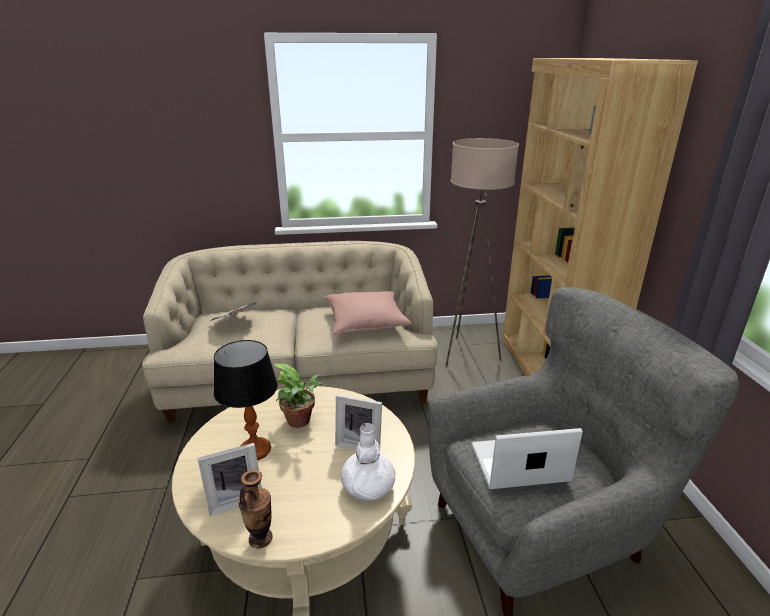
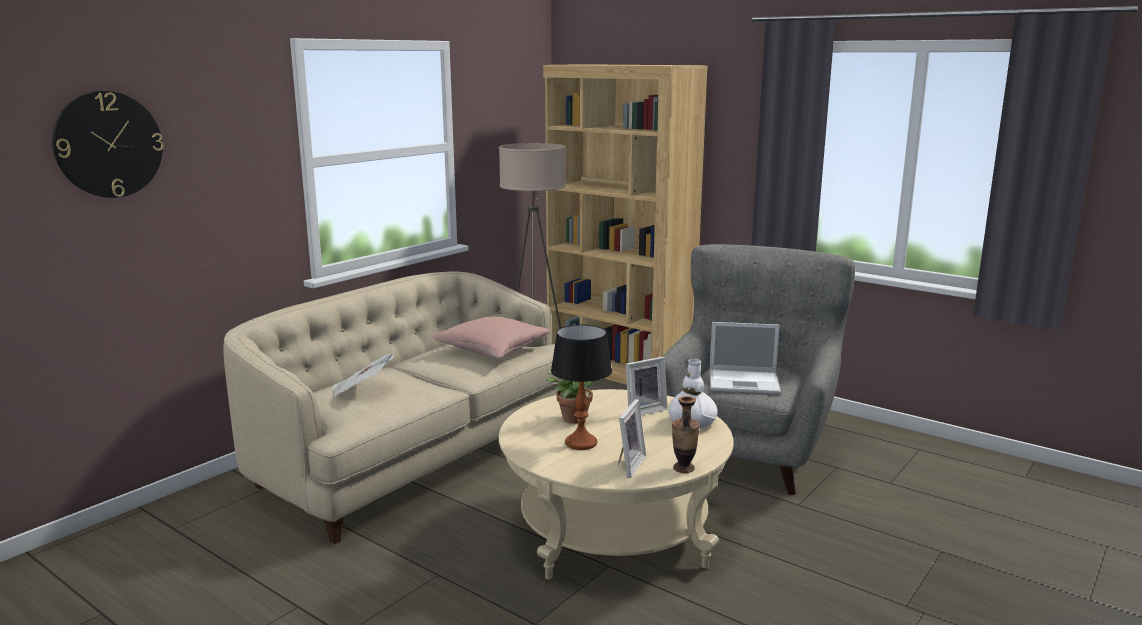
camera: 45 degrees left, 10 degrees down
(116, 112) = (108, 144): none -> wall clock
(517, 464) = (745, 382): laptop -> laptop turned 120 degrees counterclockwise

